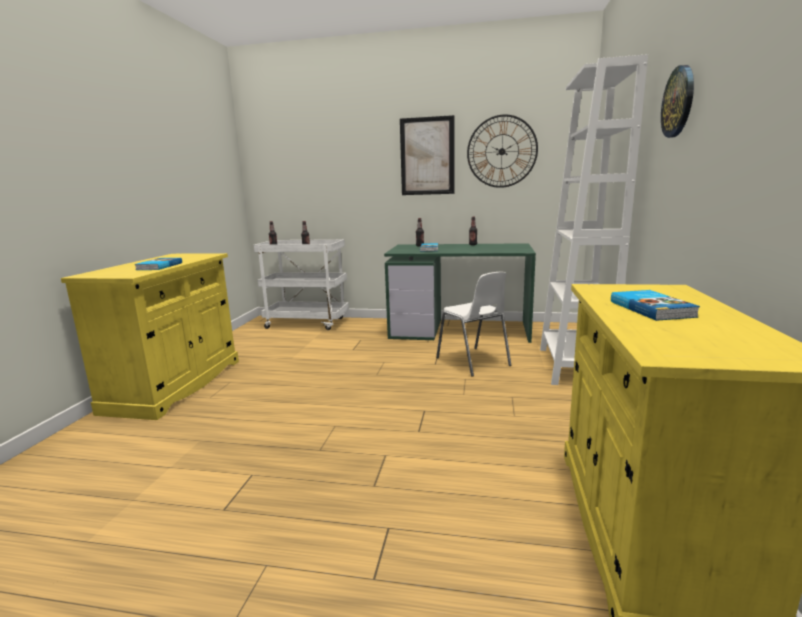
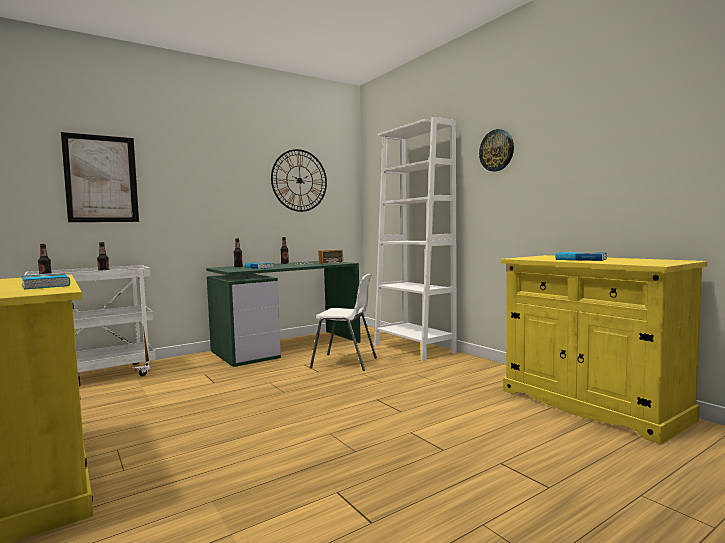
camera: 45 degrees left, 10 degrees down
(427, 156) = (234, 179): picture -> picture (101, 179)
(495, 249) = (317, 263): none -> radio

